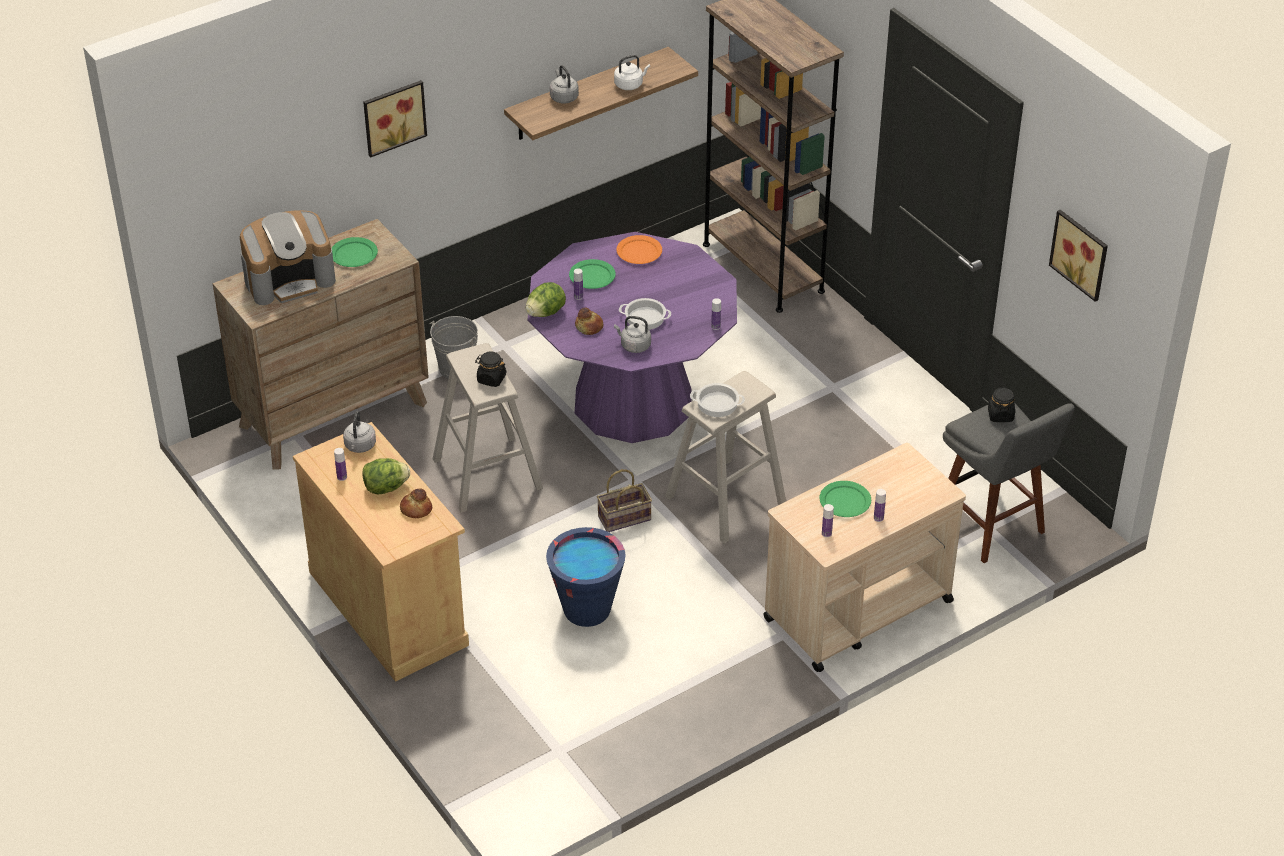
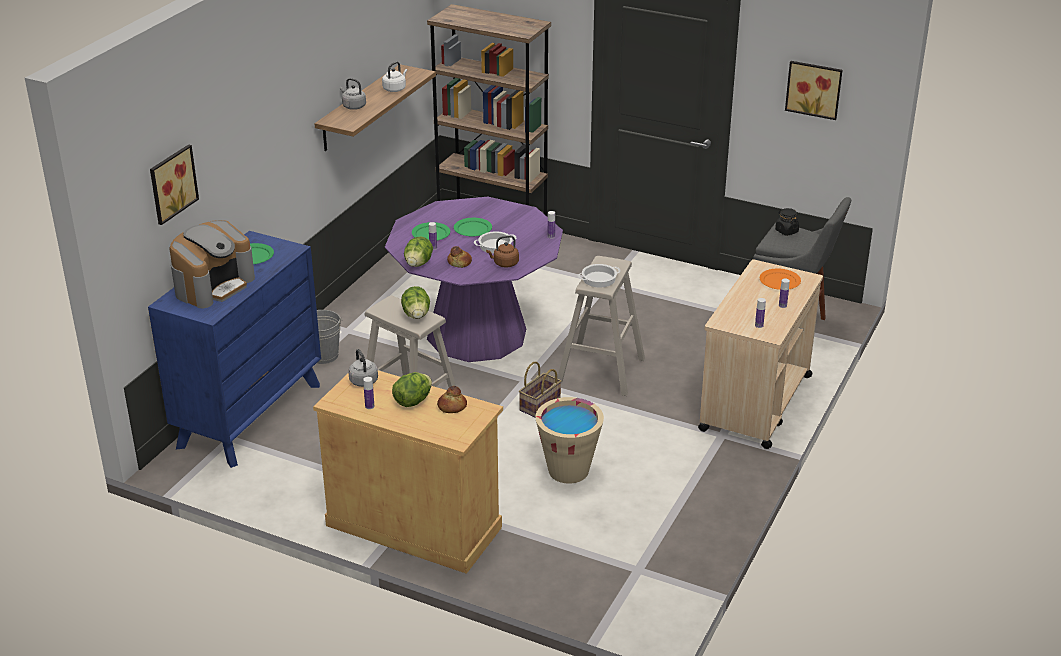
camera: 30 degrees left, 10 degrees down
(333, 414) = (249, 415): brown dresser -> blue dresser
(393, 116) = (250, 133): picture -> picture (171, 183)
(491, 379) = (416, 315): black jar -> lettuce
(587, 609) = (568, 470): blue bucket -> beige bucket
(634, 346) = (504, 264): grey kettle -> brown kettle
(639, 252) = (450, 211): orange plate -> orange plate (779, 281)
(845, 501) = (750, 303): green plate -> green plate (473, 229)

